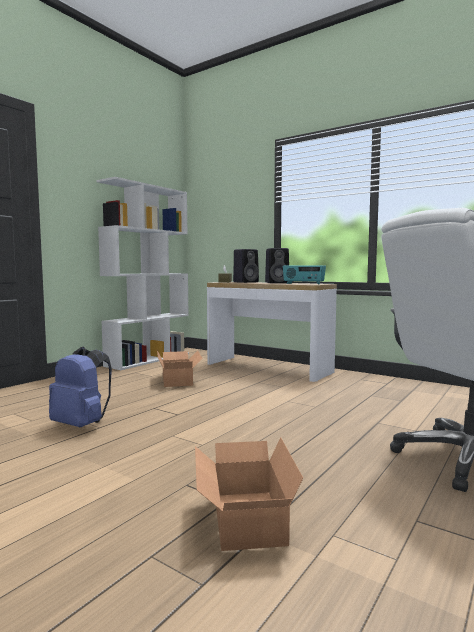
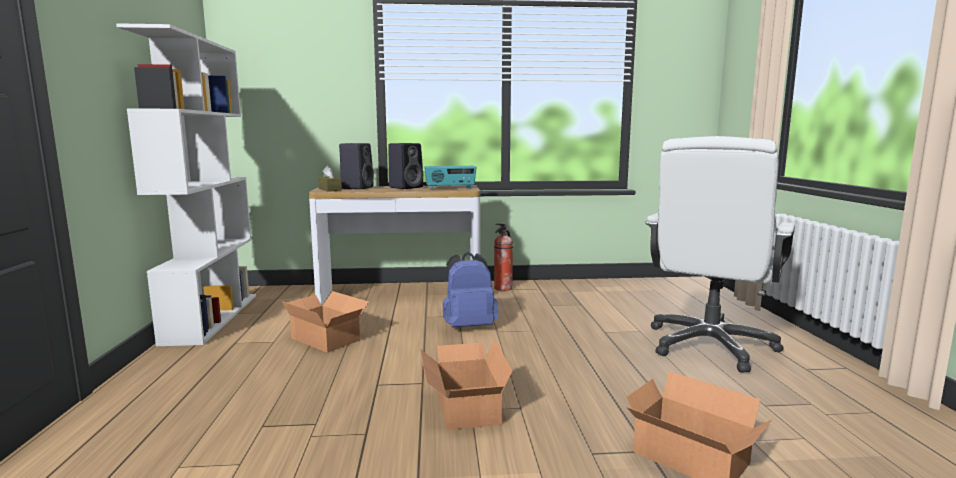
camera: 40 degrees left, 5 degrees up
(82, 425) = (335, 440): blue backpack -> blue backpack (469, 326)
(170, 433) = (464, 408): none -> cardboard box
(354, 377) = (502, 288): none -> fire extinguisher

